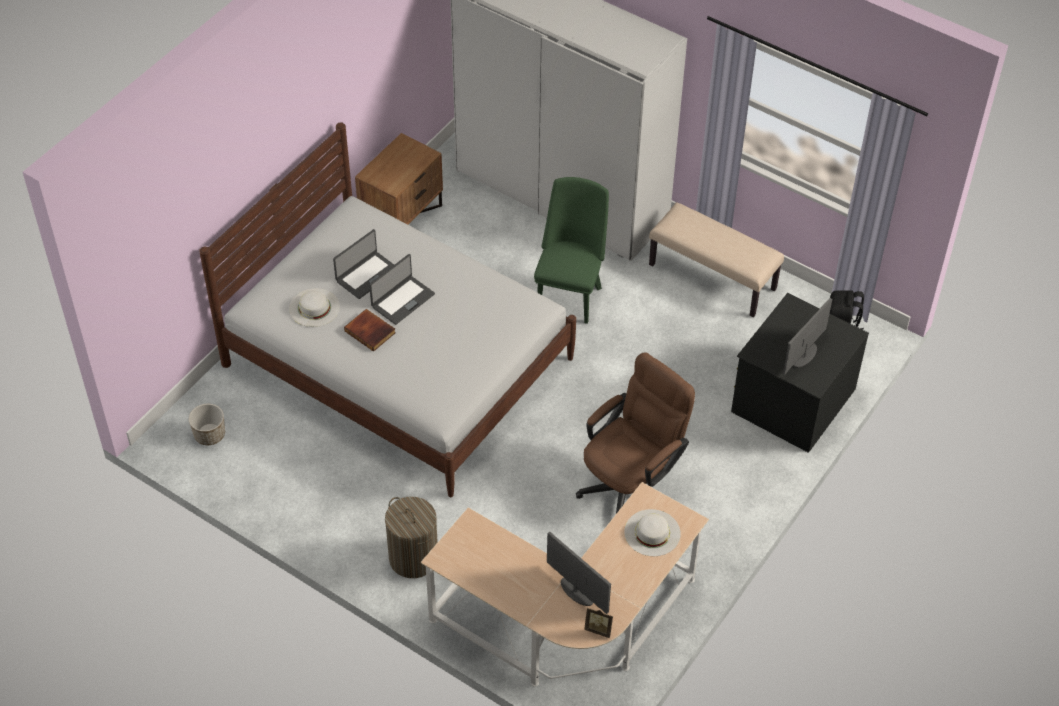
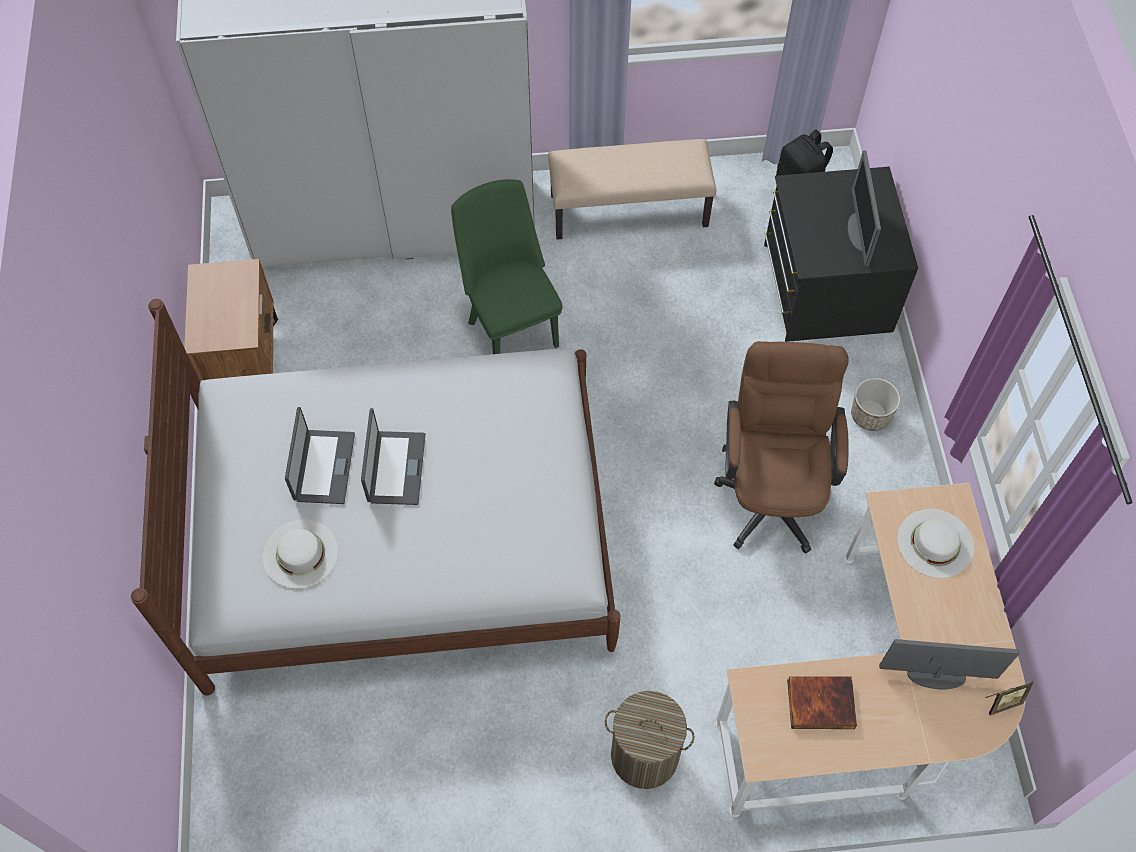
camera: 40 degrees left, 10 degrees up
(209, 434) = (272, 793): planter -> planter (870, 415)
(371, 331) = (397, 534): book -> book (821, 702)

